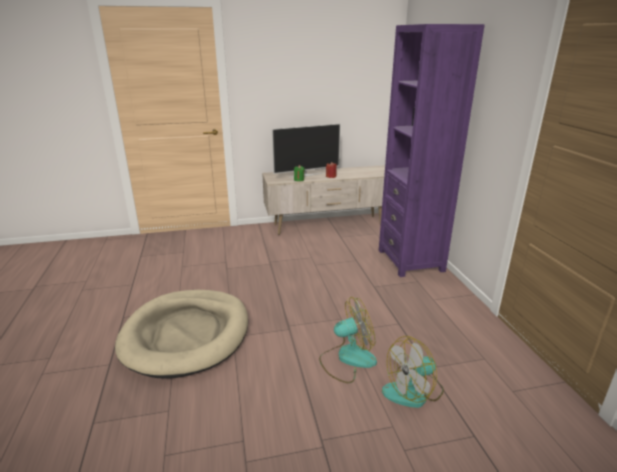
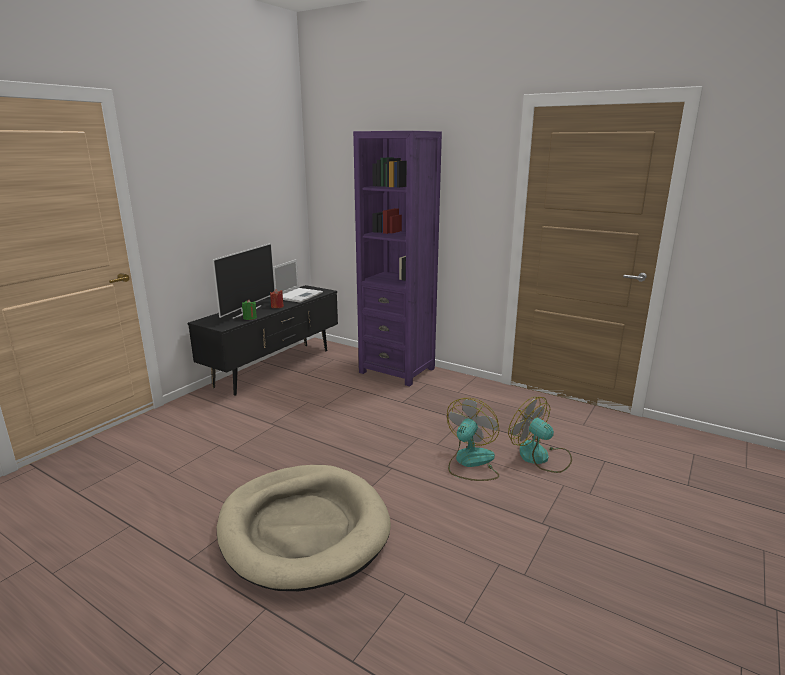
camera: 45 degrees left, 5 degrees down
(328, 225) = (275, 368): beige tv stand -> black tv stand
(362, 172) = (299, 295): none -> laptop
(413, 391) = (540, 457): fan -> fan turned 120 degrees clockwise

